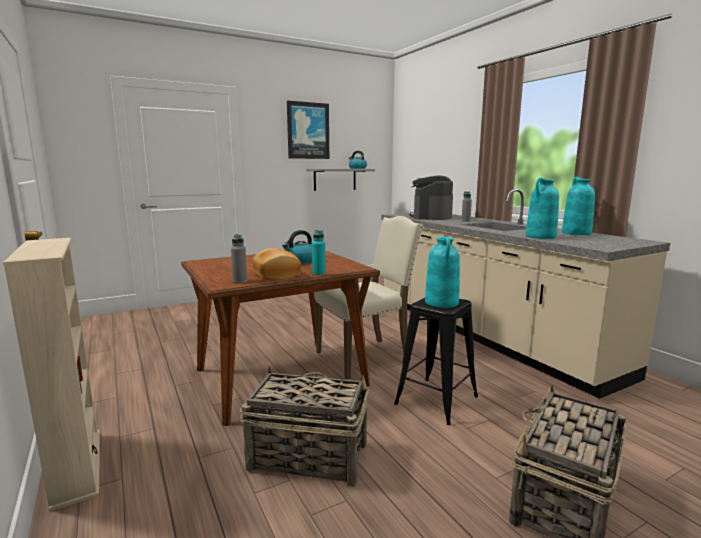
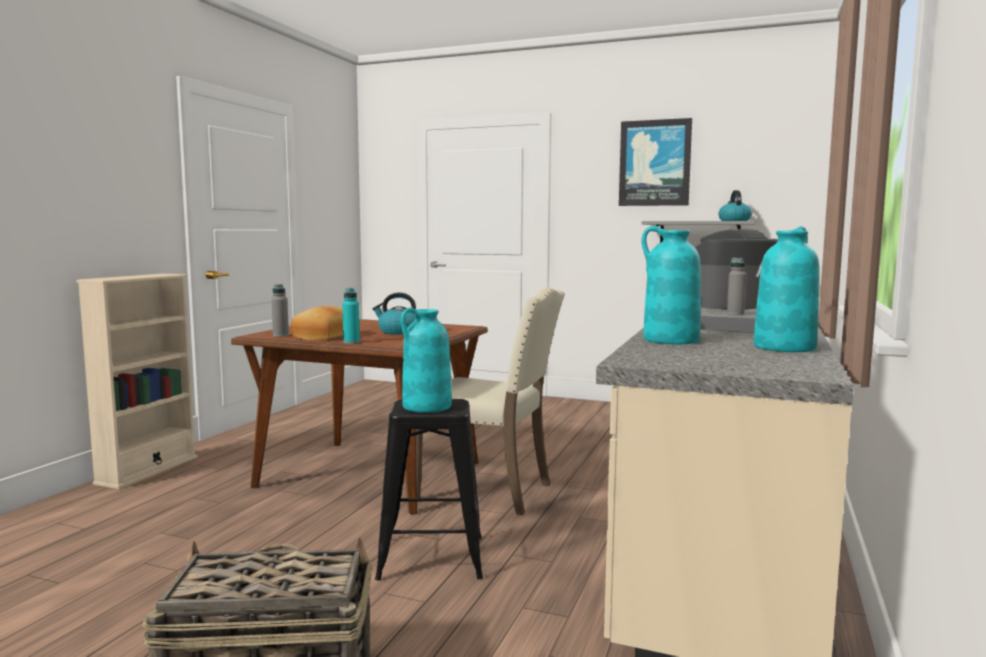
camera: 50 degrees right, 5 degrees down
(307, 456) = (233, 533): basket -> none

